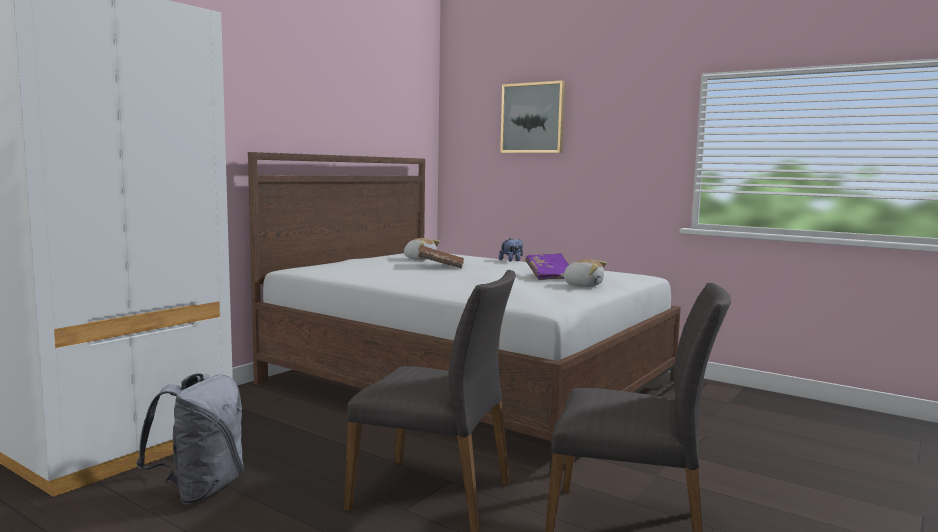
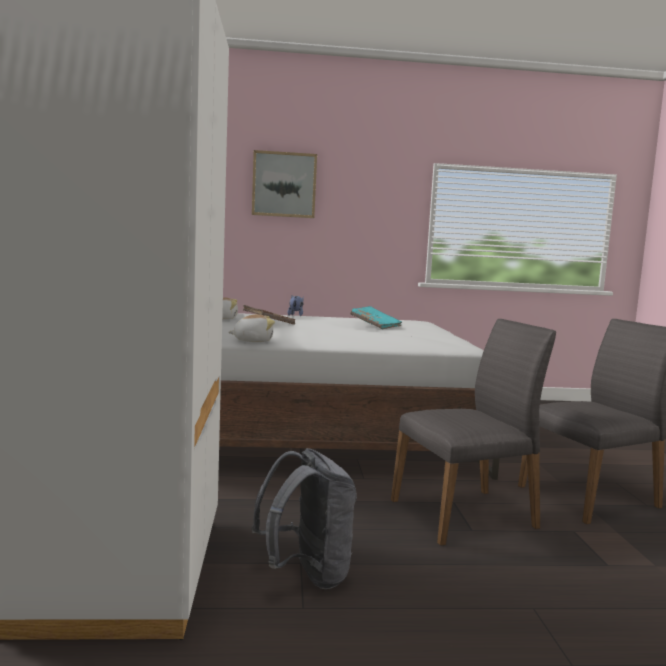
camera: 40 degrees left, 0 degrees up
(549, 276) = (375, 326): purple book -> turquoise book
(583, 285) = (421, 331): plush toy -> plush toy (253, 341)

